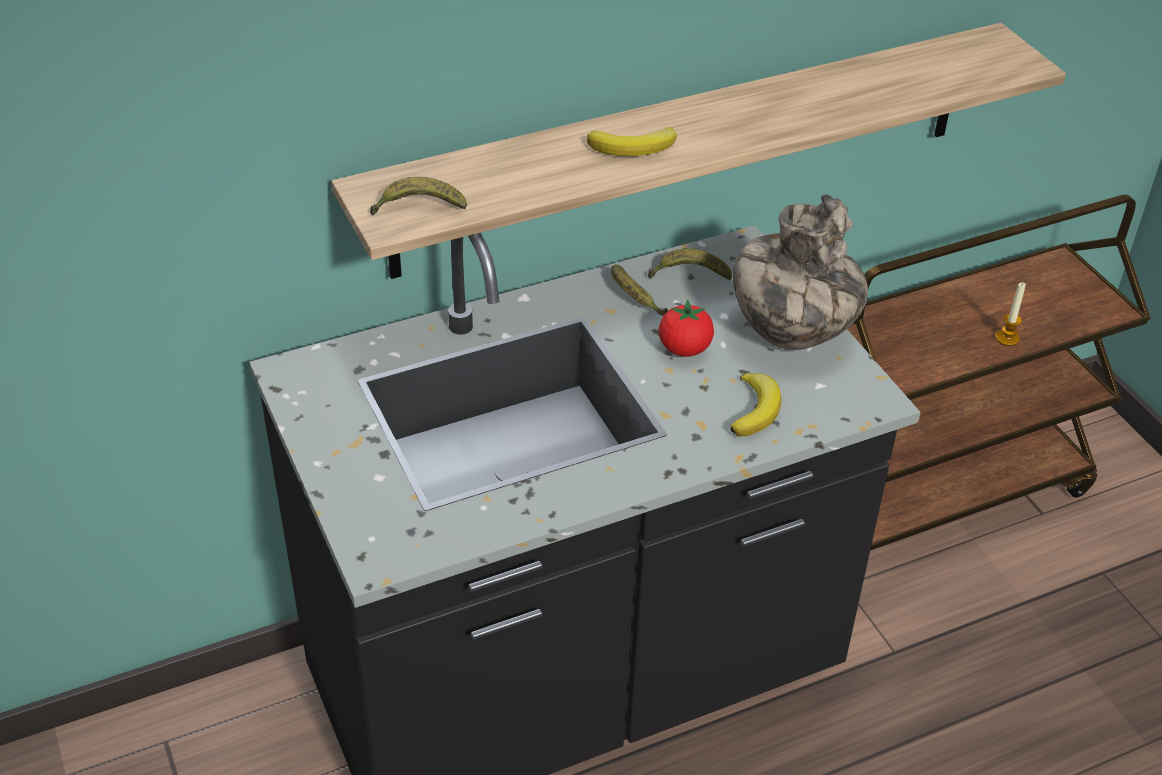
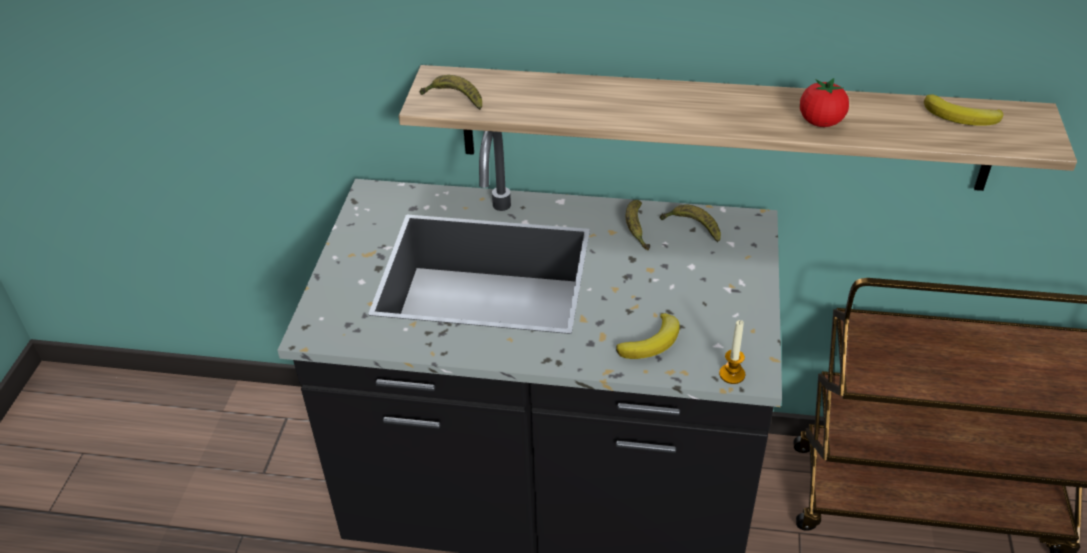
camera: 35 degrees right, 0 degrees up
(635, 147) = (643, 106): banana -> banana (962, 117)
(684, 349) = (639, 278): tomato -> tomato (820, 122)
(791, 332) = (731, 298): vase -> none
(1007, 338) = (990, 387): candle -> candle (732, 374)

